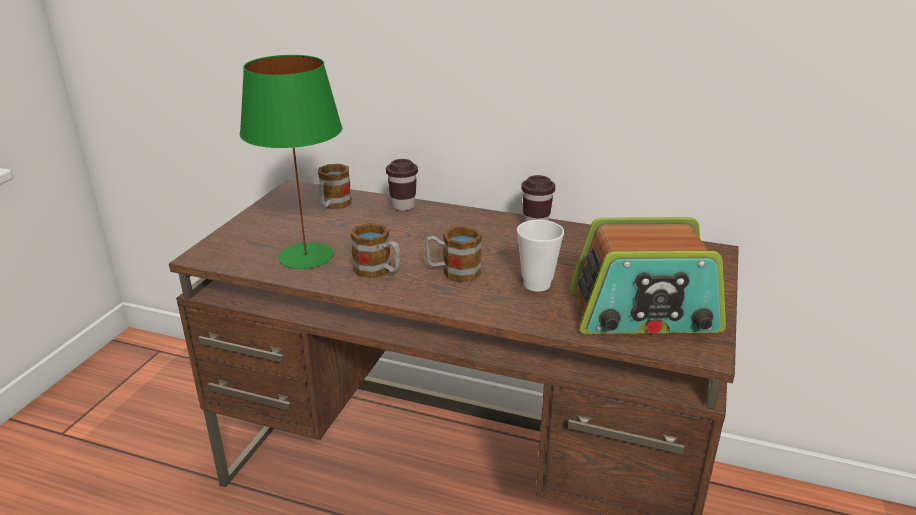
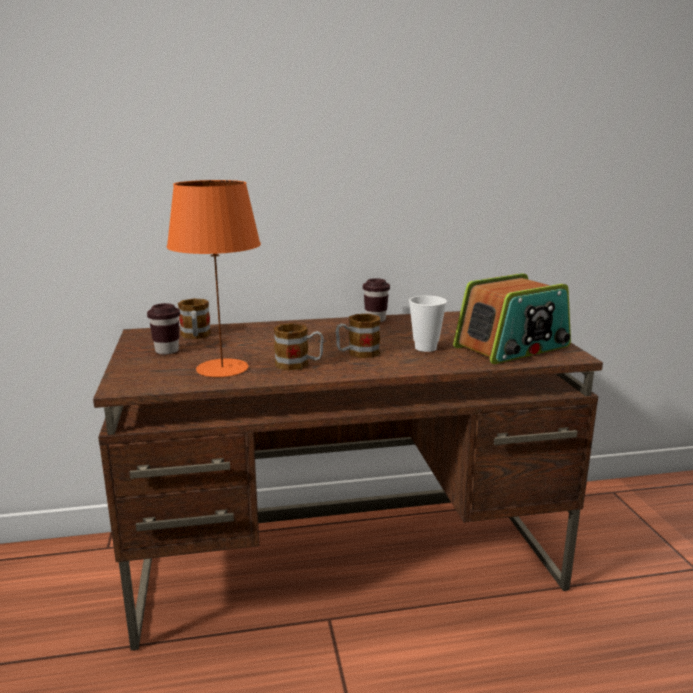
camera: 30 degrees left, 10 degrees down
(304, 256) = (221, 368): green table lamp -> orange table lamp
(403, 206) = (258, 327): brown cup -> brown cup (167, 351)

